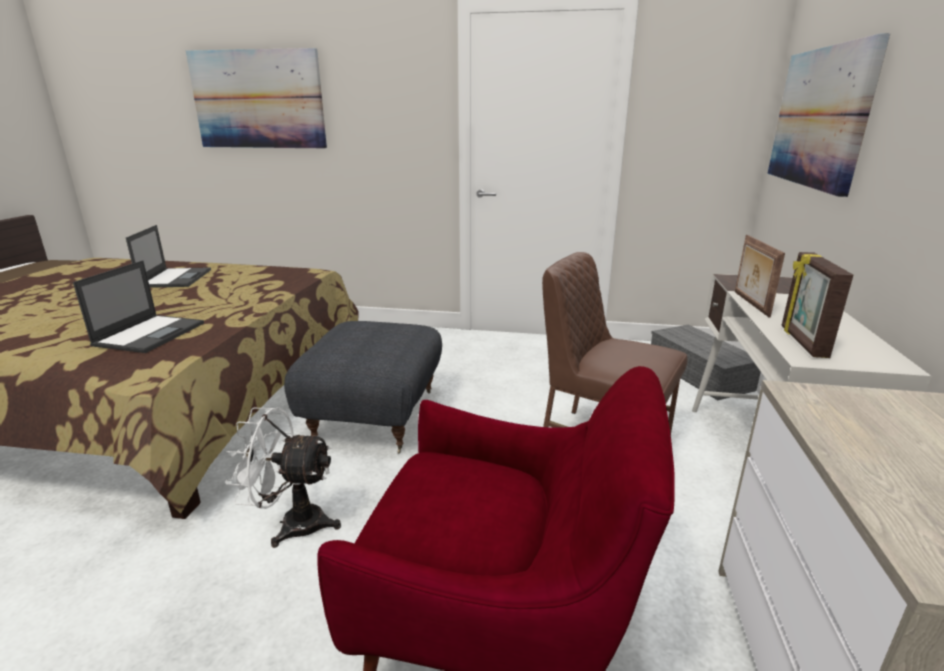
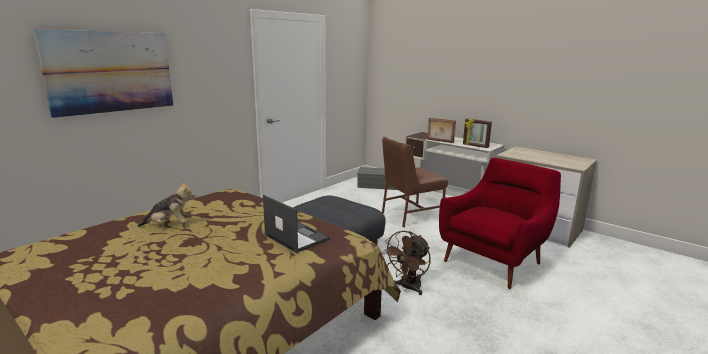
camera: 60 degrees left, 5 degrees down
(176, 278) = (169, 225): laptop -> plush toy
(292, 523) = (408, 288): white fan -> brown fan
(820, 118) = (409, 72): picture -> none

